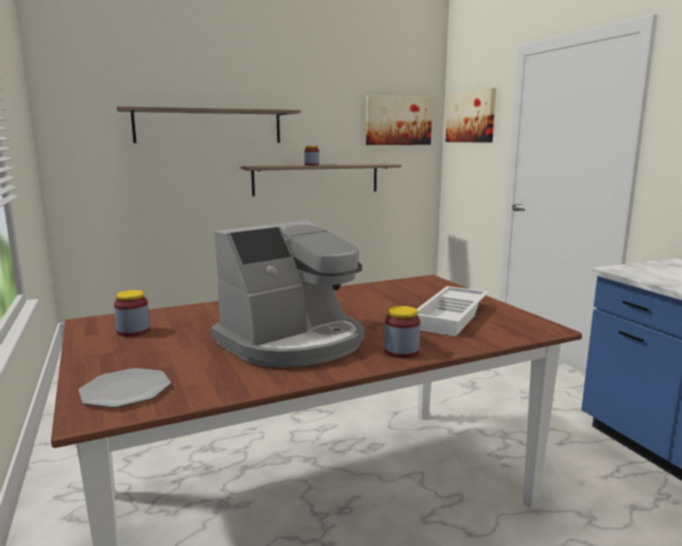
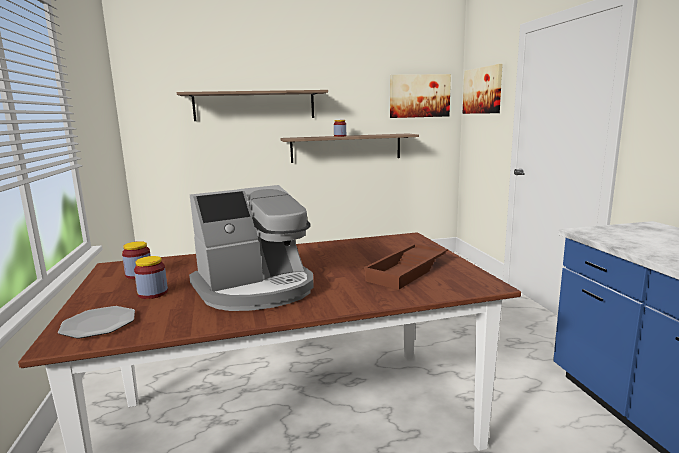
camera: 10 degrees right, 0 degrees up
(401, 351) = (341, 301): jar -> jar (153, 293)
(452, 317) = (408, 271): white tray -> brown tray

